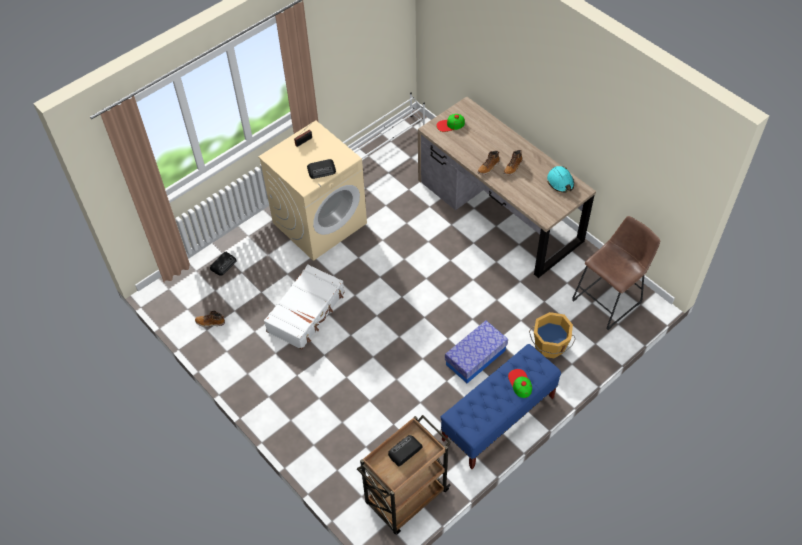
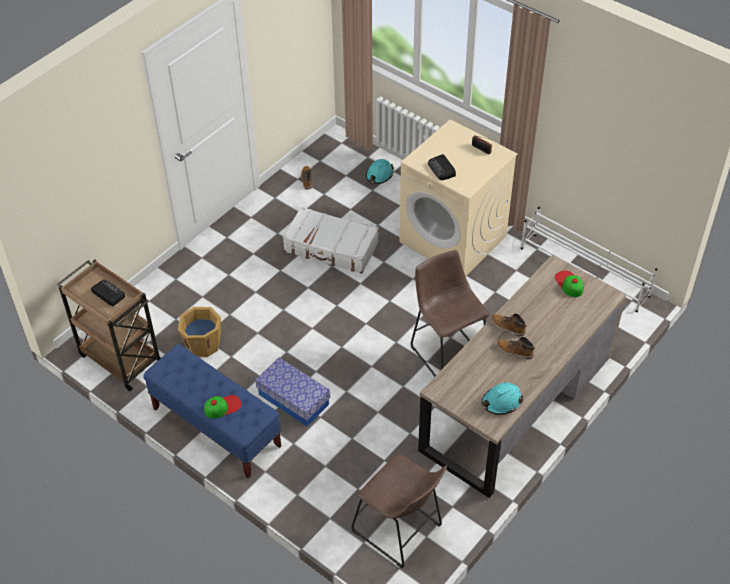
camera: 80 degrees right, 5 degrees down
(224, 264) = (379, 175): radio -> turquoise hard hat
(442, 245) = (447, 351): none -> brown stool
(549, 346) = (319, 470): orange bucket -> orange bucket (202, 344)

